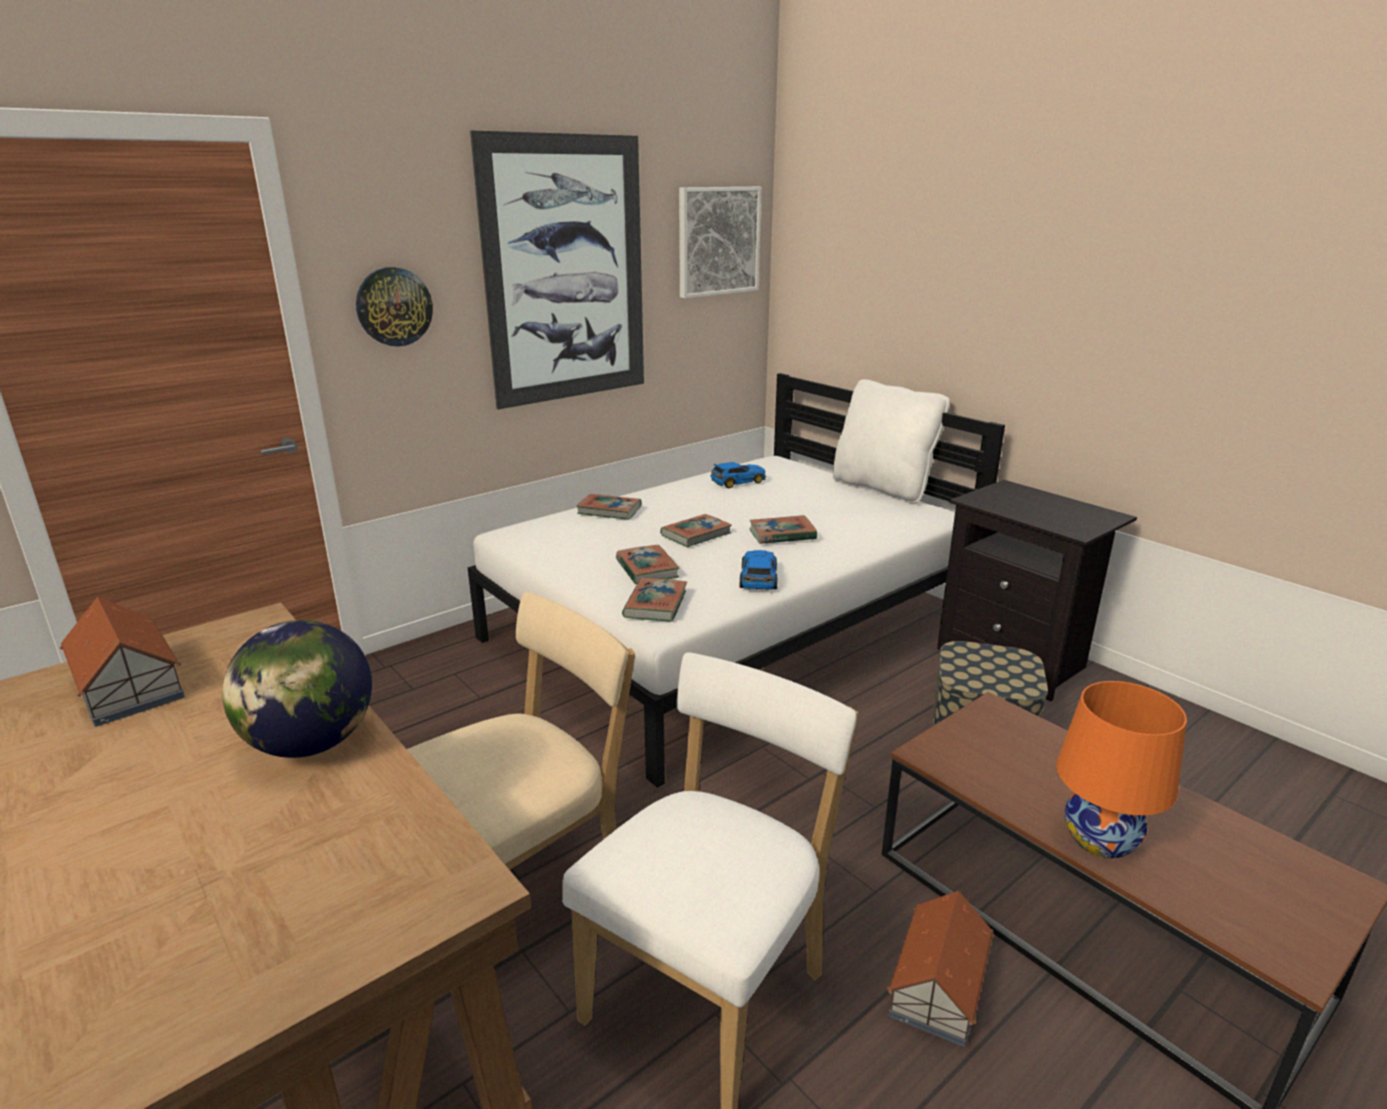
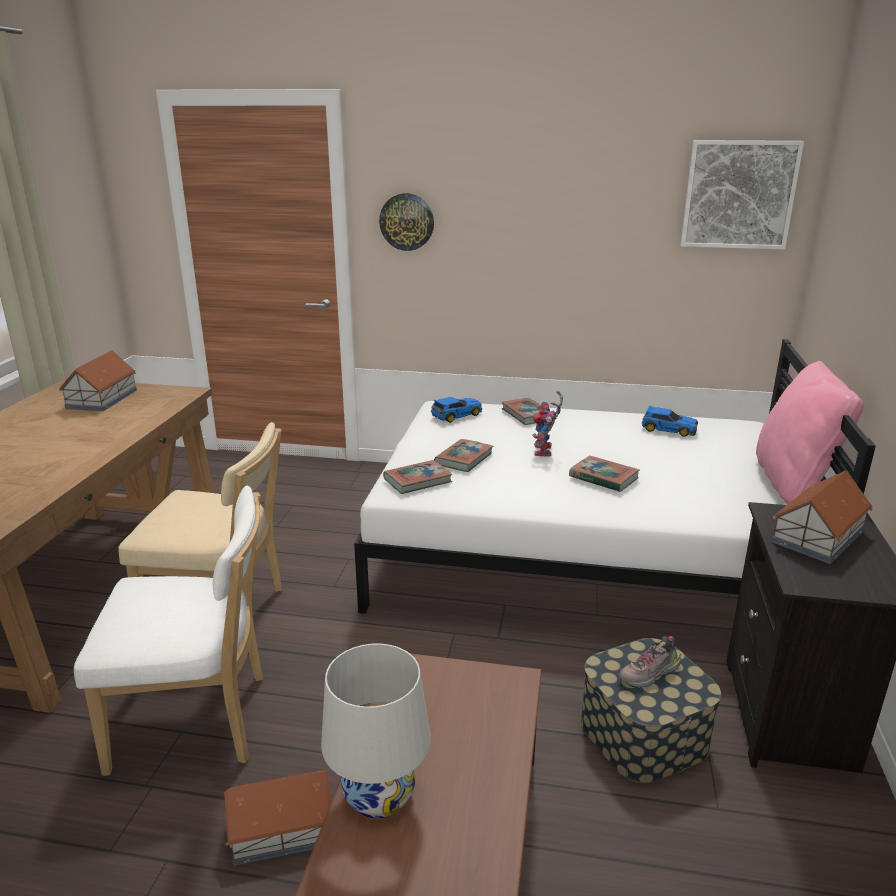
camera: 50 degrees right, 0 degrees up
(312, 744) = (86, 448): globe -> none
(566, 272) = (556, 209): picture -> none
(696, 534) = (545, 452): book -> toy robot
(758, 579) = (514, 497): toy car -> toy car (455, 415)
(883, 488) = (793, 483): white pillow -> pink pillow
(987, 666) = (649, 674): none -> shoe
(1022, 503) = (818, 536): none -> toy house
(1100, 838) = (379, 796): orange table lamp -> white table lamp

